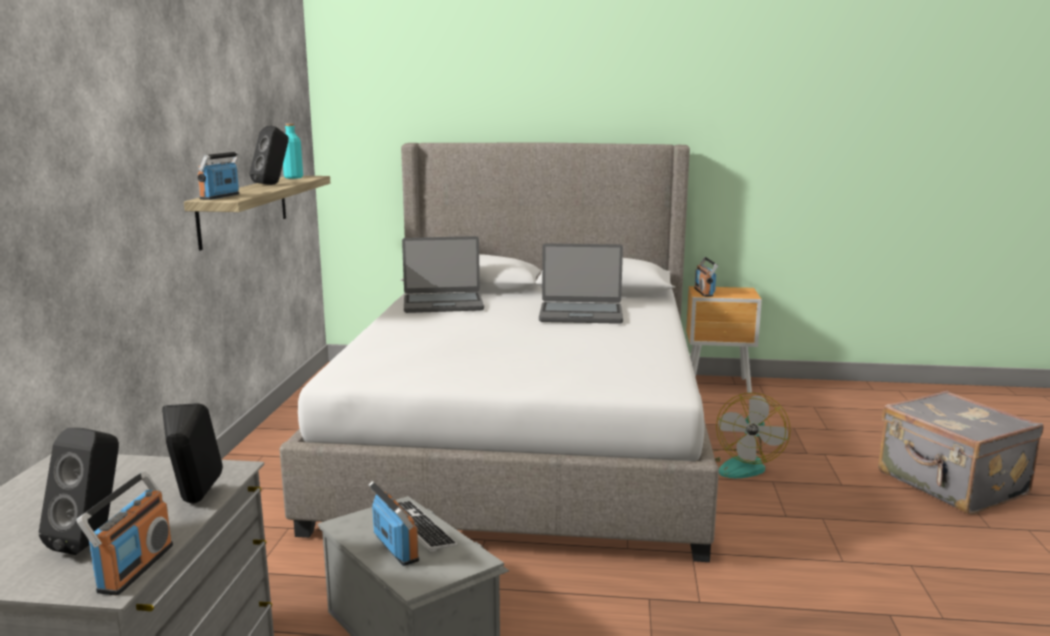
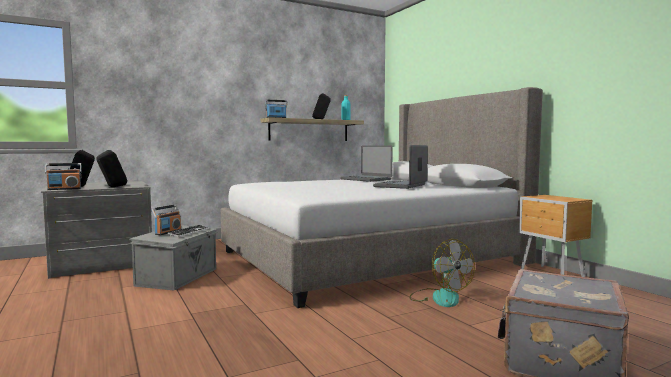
camera: 55 degrees right, 10 degrees down
(581, 314) = (401, 186): laptop -> laptop turned 60 degrees clockwise
(704, 292) = (539, 196): radio -> none
(742, 465) = (439, 297): fan -> fan turned 105 degrees counterclockwise

